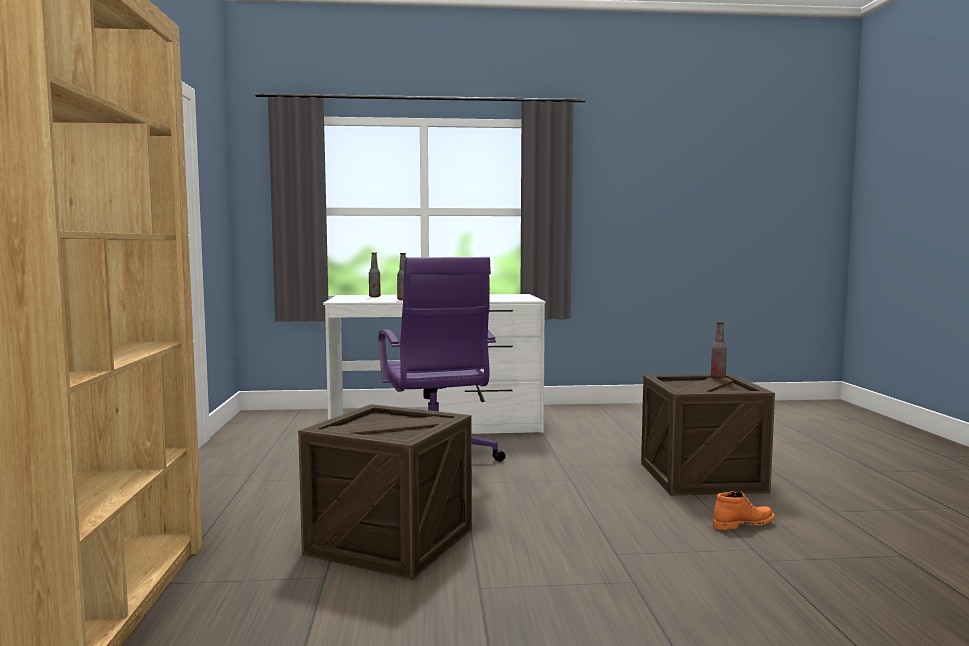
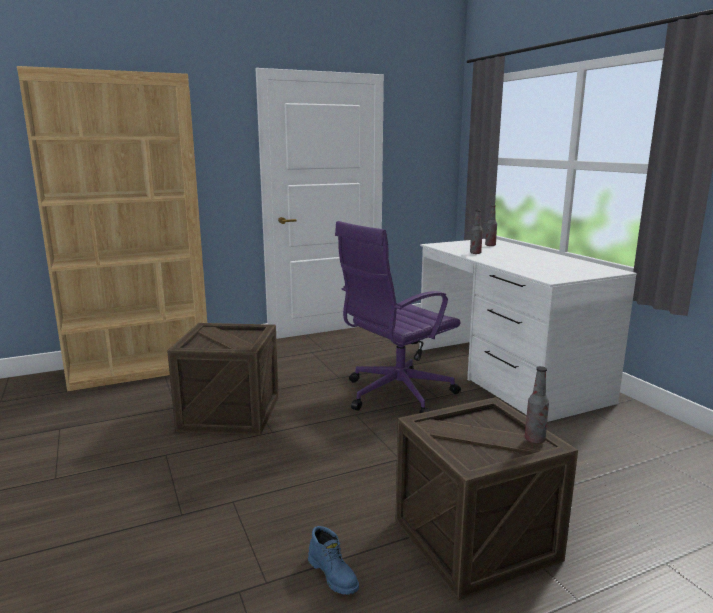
camera: 70 degrees right, 10 degrees up
(742, 524) = (334, 574): orange boot -> blue boot

